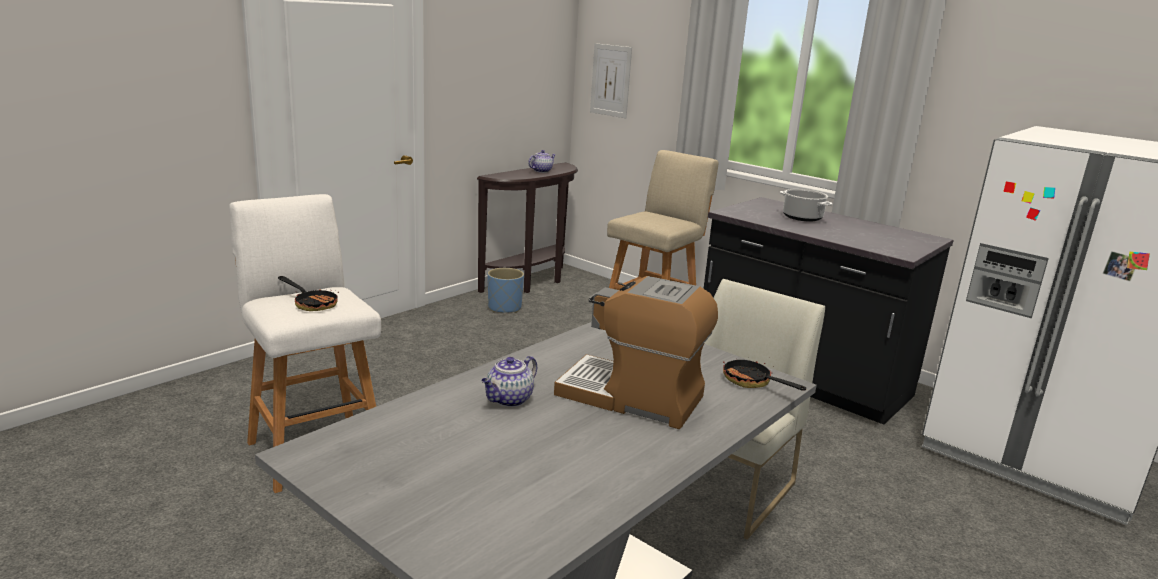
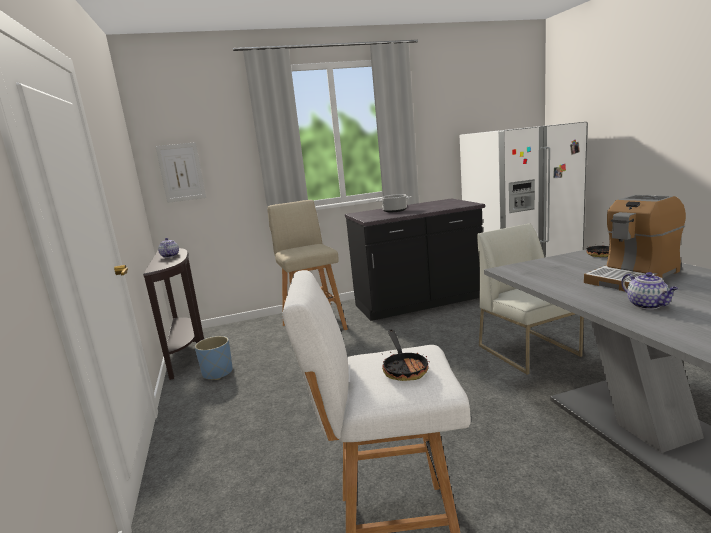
camera: 55 degrees left, 5 degrees down
(312, 304) = (404, 368): frying pan -> frying pan turned 105 degrees clockwise

